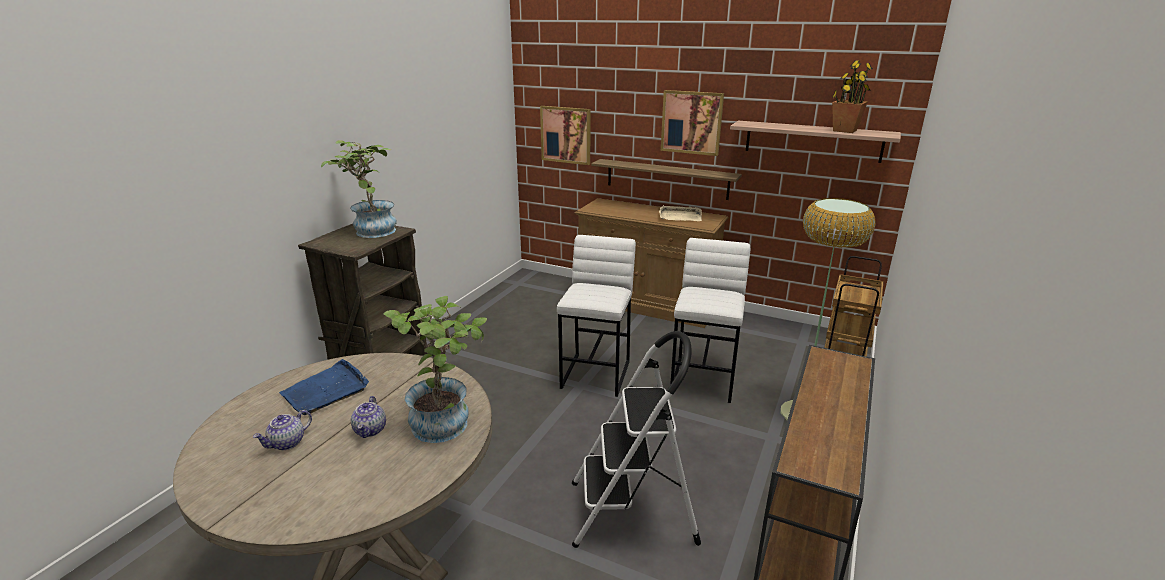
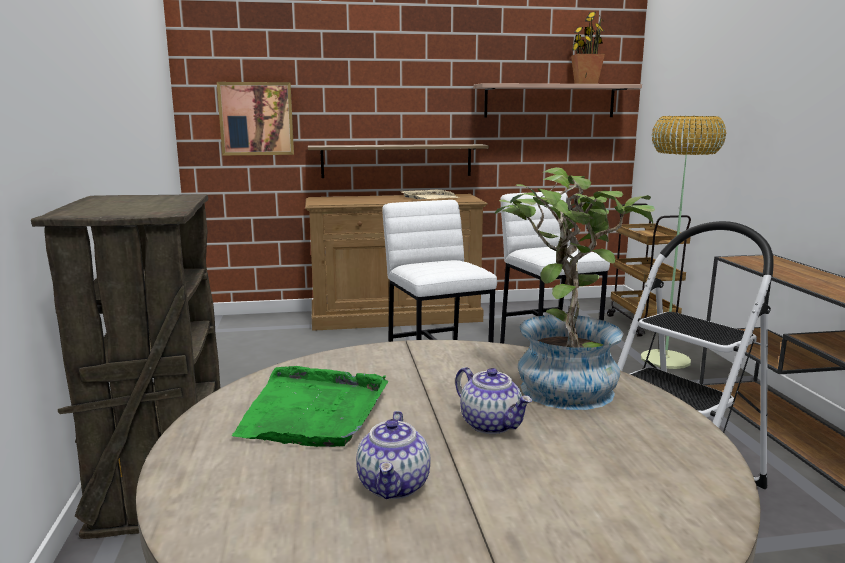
camera: 35 degrees left, 10 degrees down
(326, 390) = (313, 411): blue tray -> green tray
(370, 230) = (137, 199): potted plant -> none
(691, 122) = (421, 90): picture -> none

